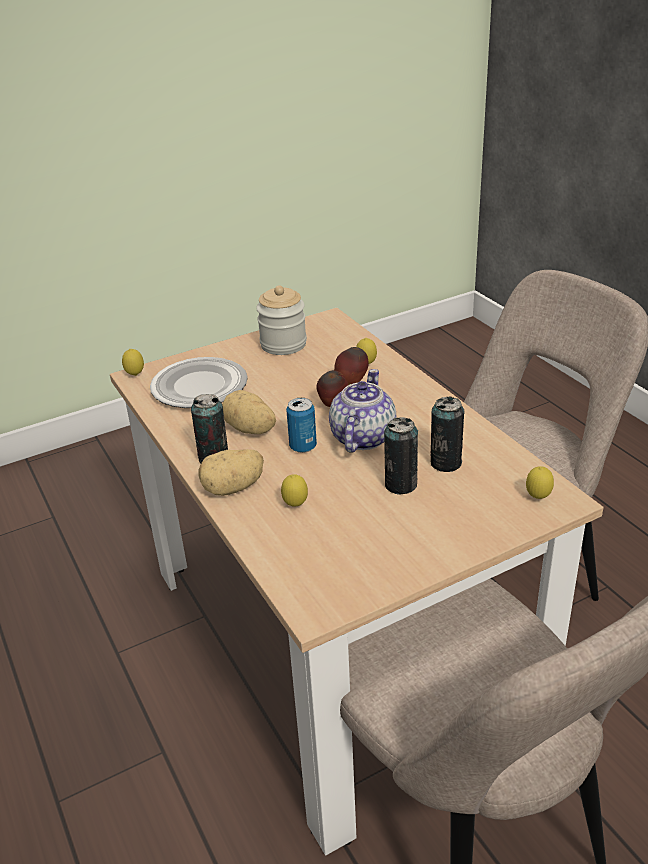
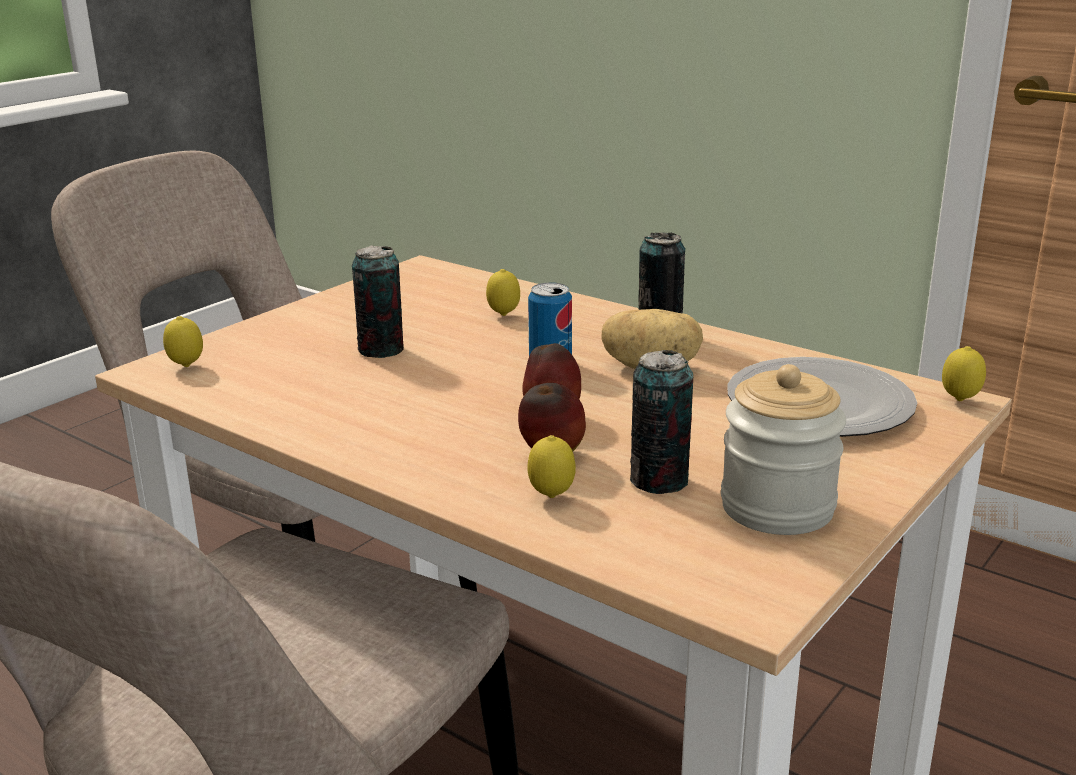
camera: 155 degrees right, 10 degrees down
(233, 488) = (596, 316): potato -> none
(362, 438) = (470, 385): teapot -> none
(445, 463) = (325, 379): can -> can (659, 481)

